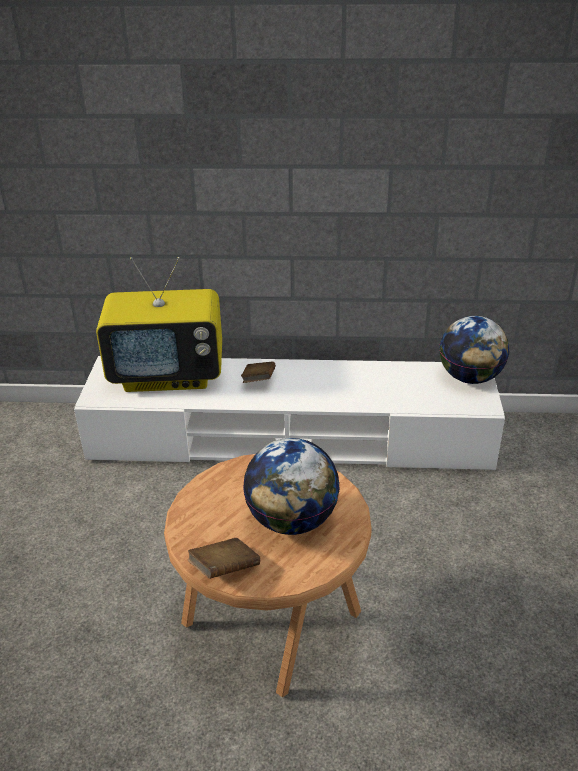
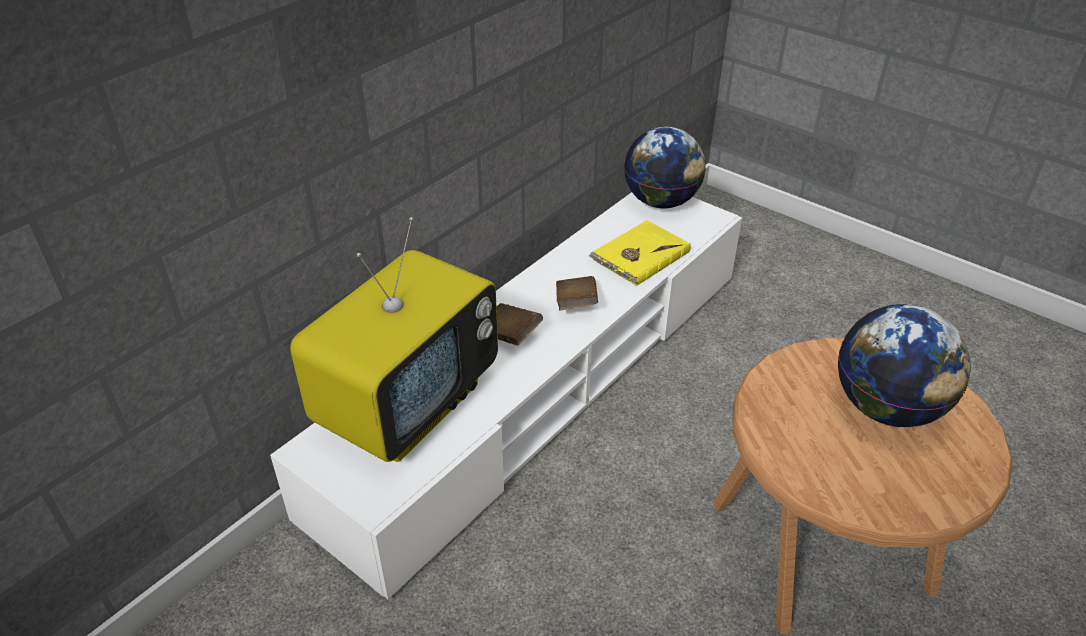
camera: 55 degrees left, 5 degrees up
(224, 569) = (943, 497): brown book -> brown book (576, 304)
(395, 393) = (639, 255): none -> yellow book

